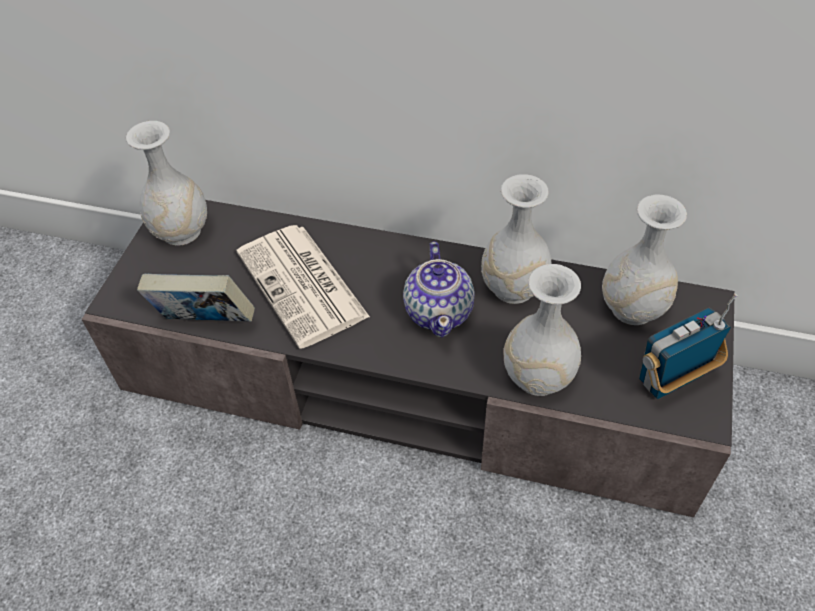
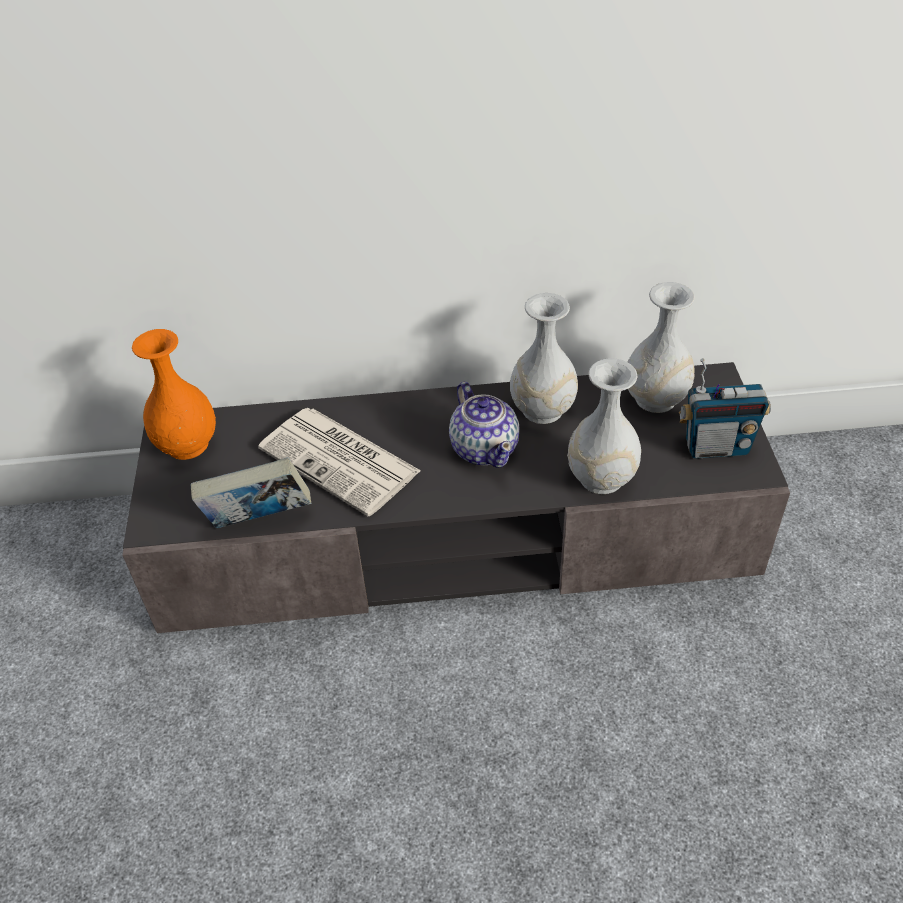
camera: 20 degrees left, 5 degrees down
(182, 231) = (188, 444): white vase -> orange vase
(672, 379) = (716, 447): radio -> radio turned 135 degrees counterclockwise

